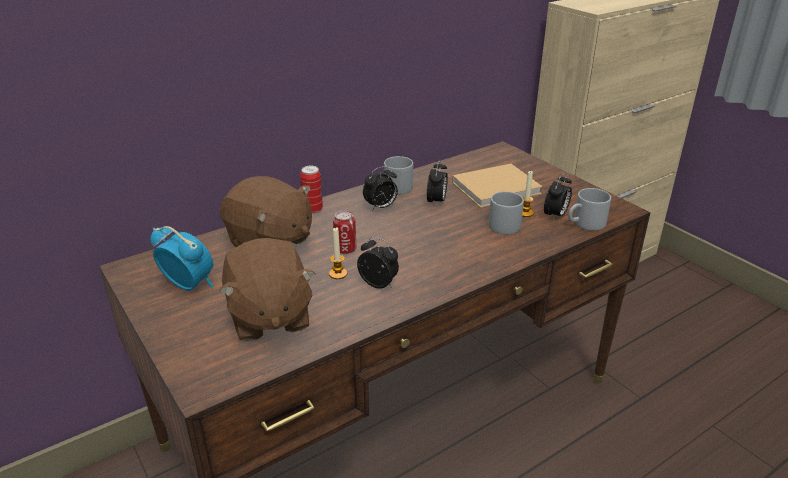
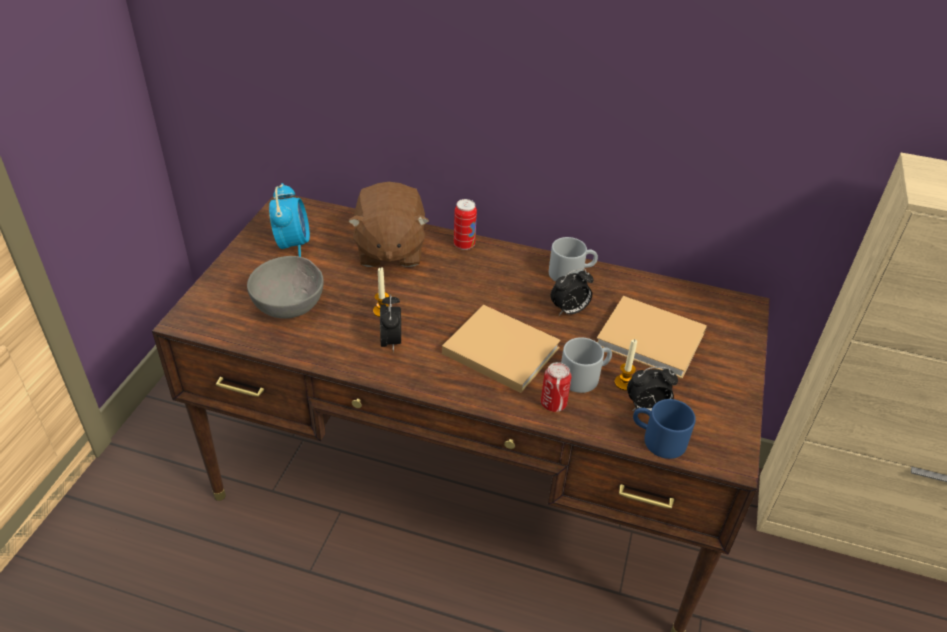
camera: 50 degrees right, 10 degrees up
(269, 316) = (291, 305): brown plush toy -> grey bowl
(345, 249) = (423, 296): can -> can (553, 403)
(381, 207) = (516, 281): alarm clock -> none
(442, 243) = (498, 349): none -> beige book
(585, 224) = (657, 439): grey mug -> blue mug

